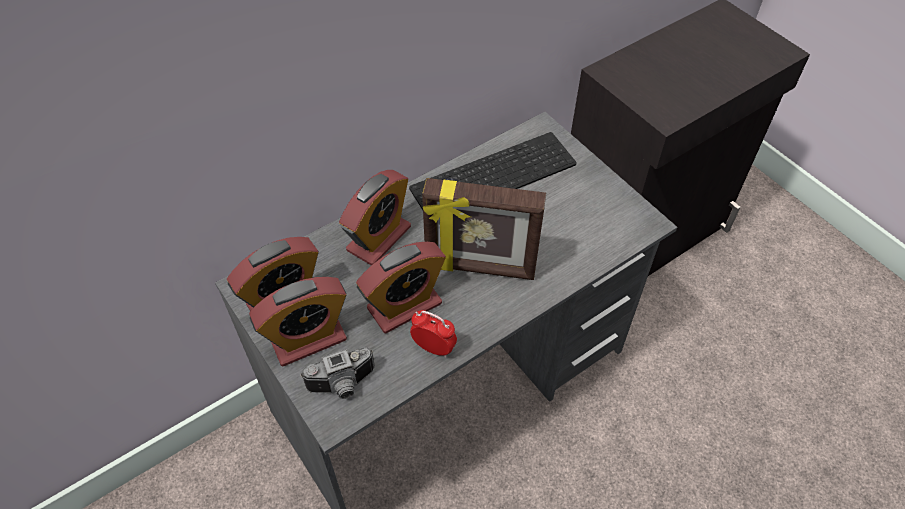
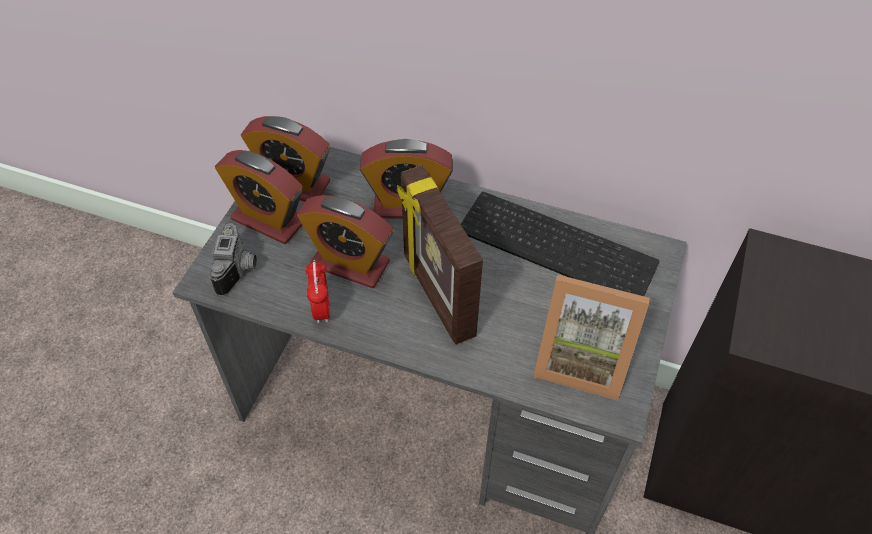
camera: 55 degrees right, 0 degrees up
(343, 386) = (239, 269): camera -> camera turned 120 degrees counterclockwise
(596, 219) = (581, 359): none -> picture frame

